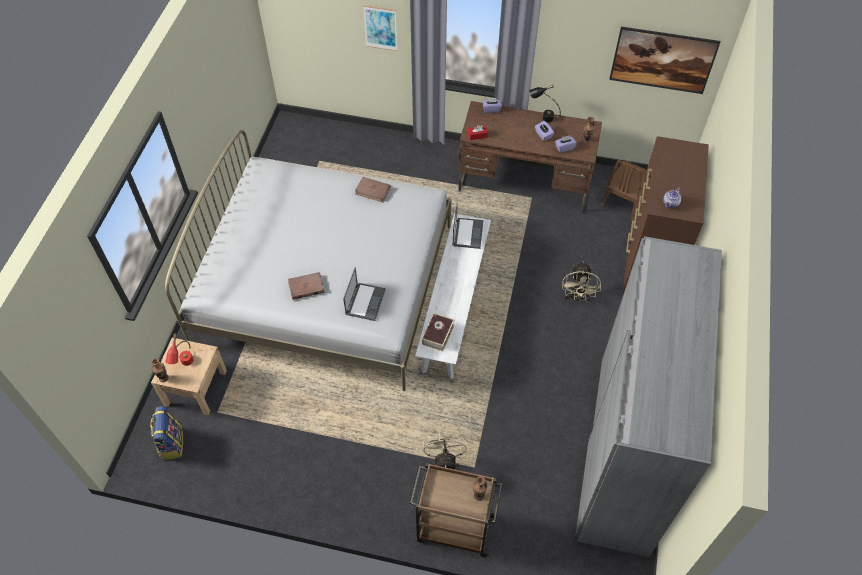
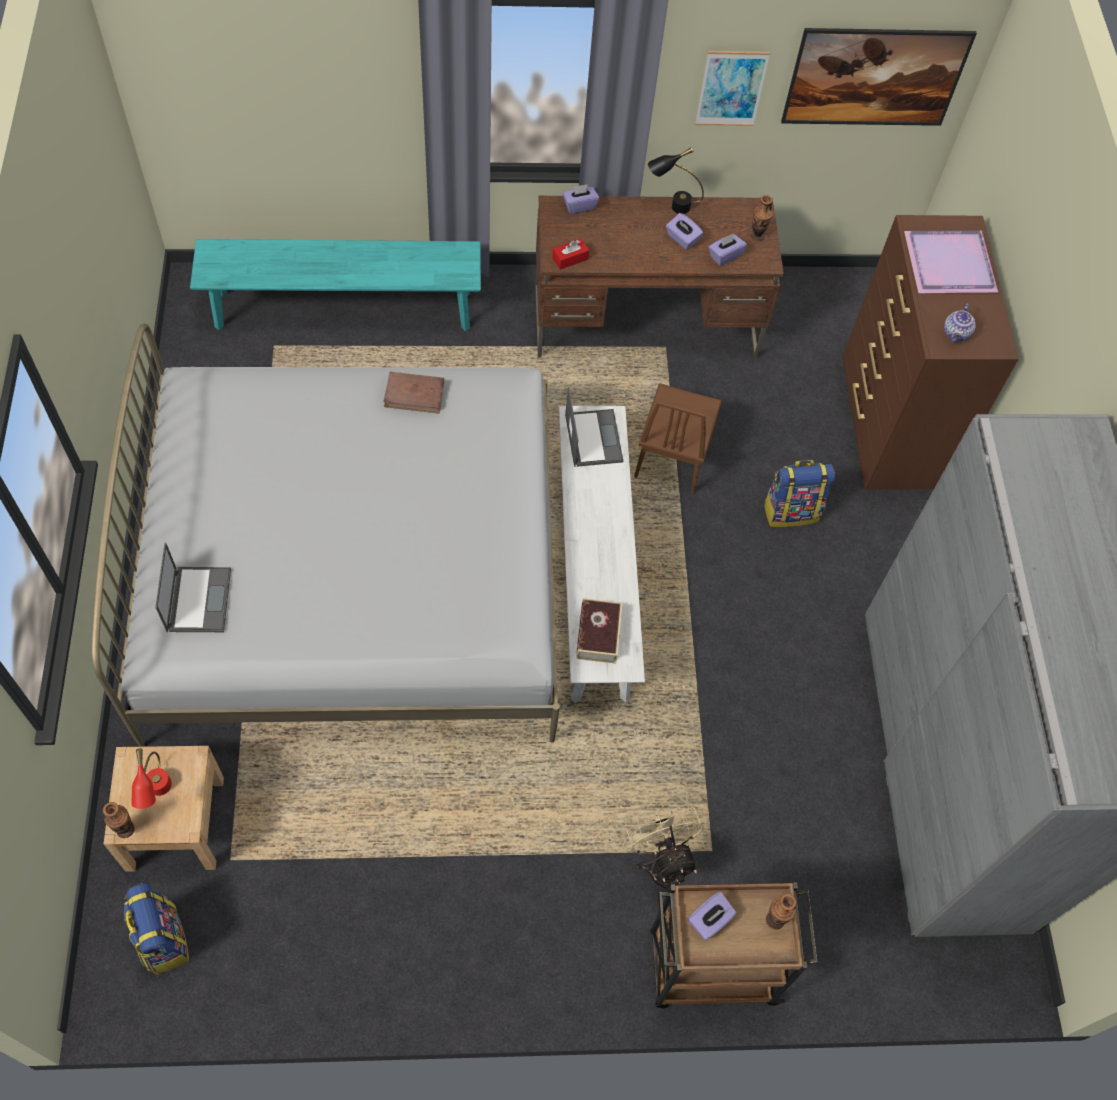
camera: 20 degrees left, 5 degrees up
(306, 287) = (350, 602): brown book -> none
(361, 149) = (344, 310): none -> turquoise bench
(365, 301) = (466, 606): laptop -> laptop (198, 599)
(380, 28) = (360, 87): picture -> picture (731, 88)
(442, 487) = (709, 920): none -> purple tissue box
(577, 297) = (791, 511): beige fan -> backpack
(624, 201) = (818, 325): brown chair -> brown chair (673, 455)
(680, 166) = (950, 262): none -> purple tray

